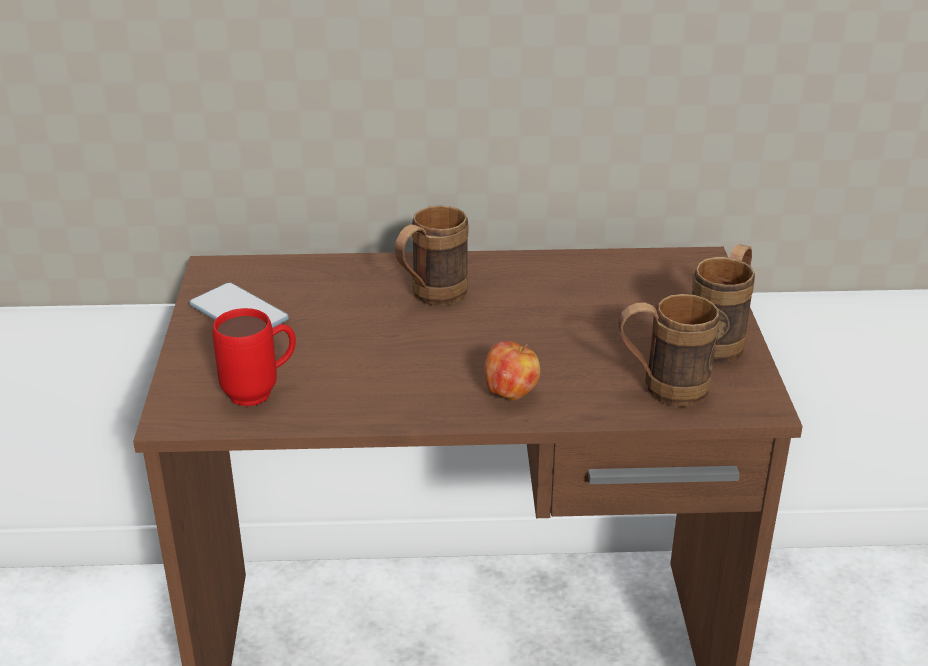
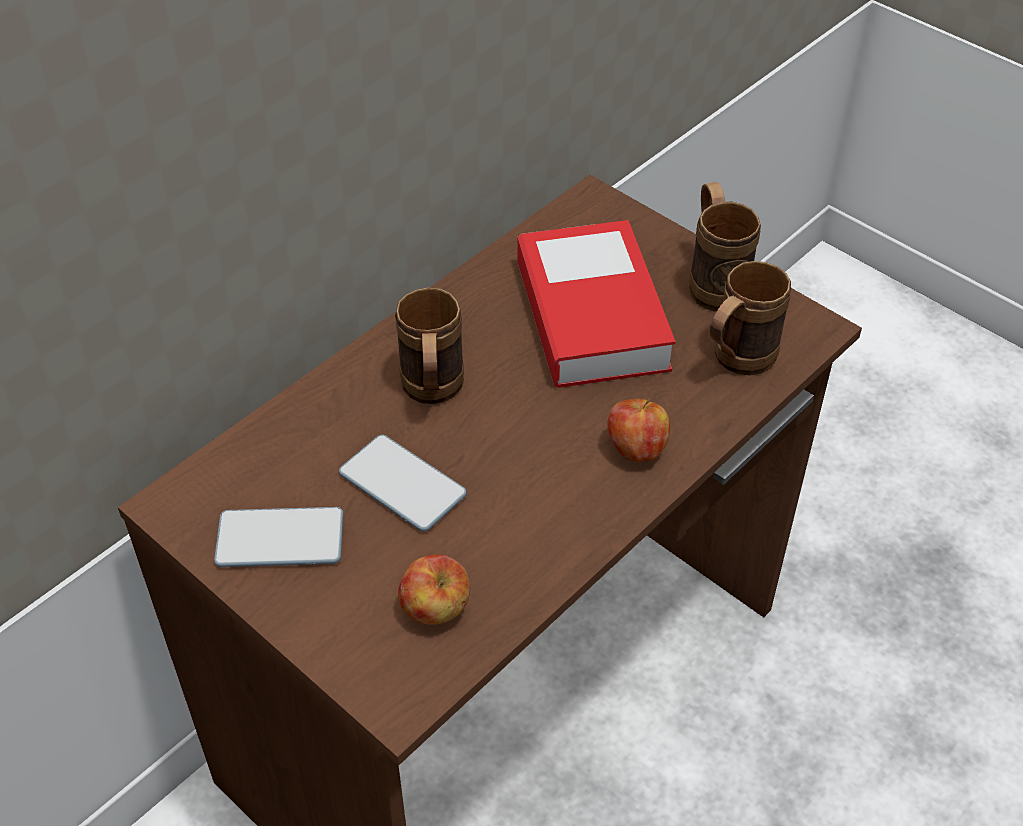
camera: 45 degrees left, 15 degrees up
(261, 392) = (435, 610): red mug -> apple
(341, 327) = (402, 484): none -> phone
(597, 314) = (591, 315): none -> book

